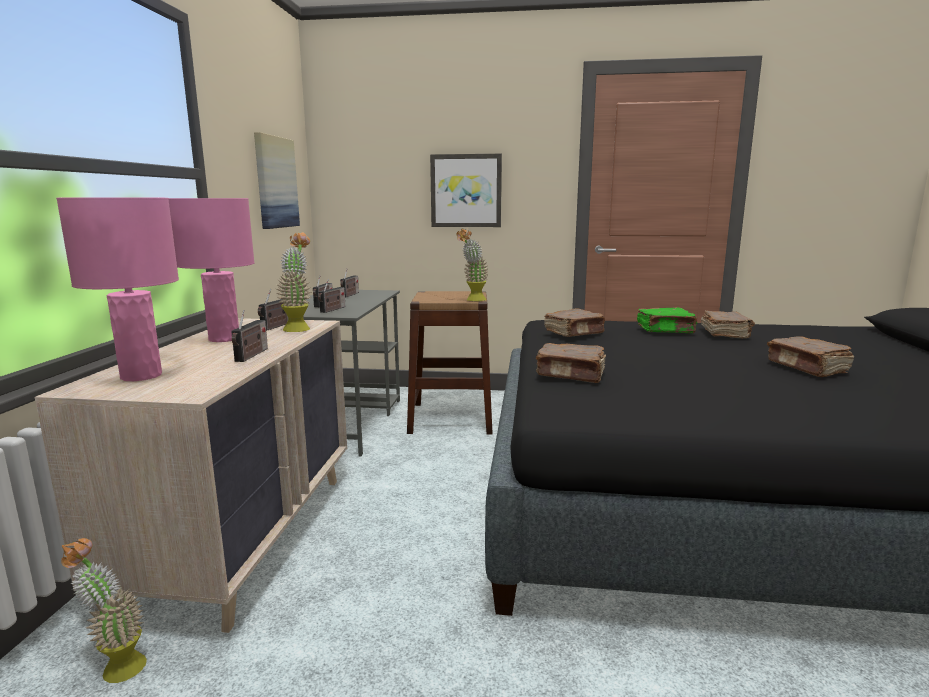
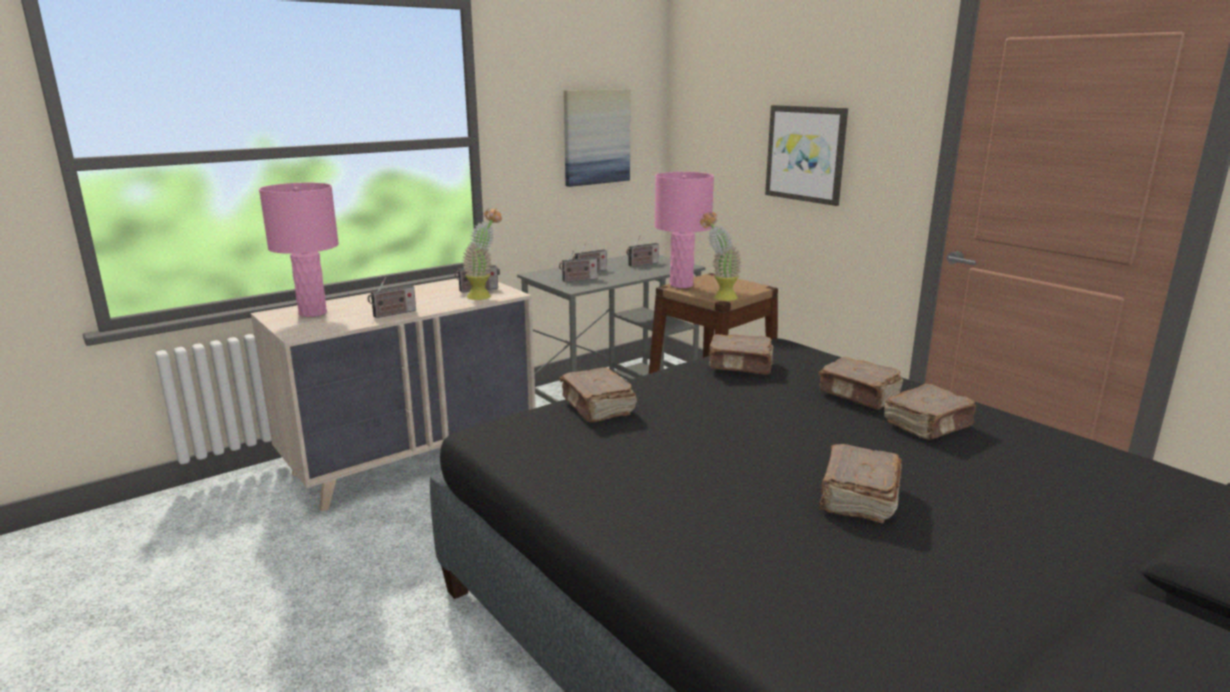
camera: 45 degrees right, 5 degrees up
(115, 666) = (263, 499): potted plant -> none
(224, 338) = (419, 293): pink table lamp -> pink table lamp (681, 285)
(666, 330) = (859, 395): green book -> brown book

